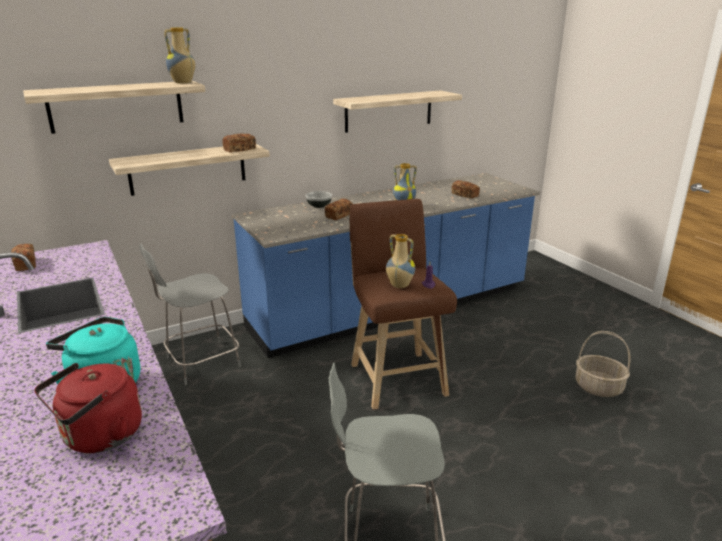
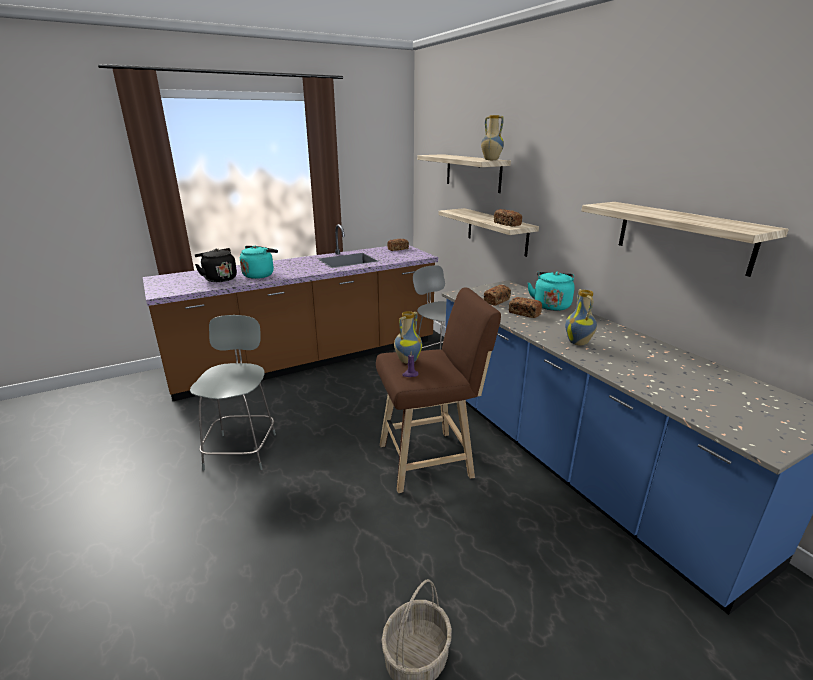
camera: 90 degrees right, 0 degrees up
(99, 437) = (219, 279): red kettle -> black kettle
(318, 205) = (551, 305): bowl -> turquoise kettle
(465, 195) = (669, 385): bread -> bread (496, 301)

